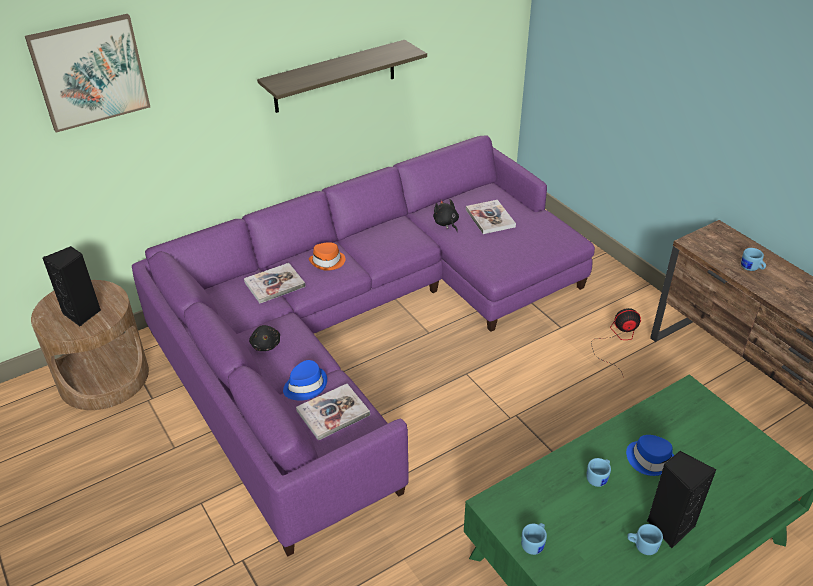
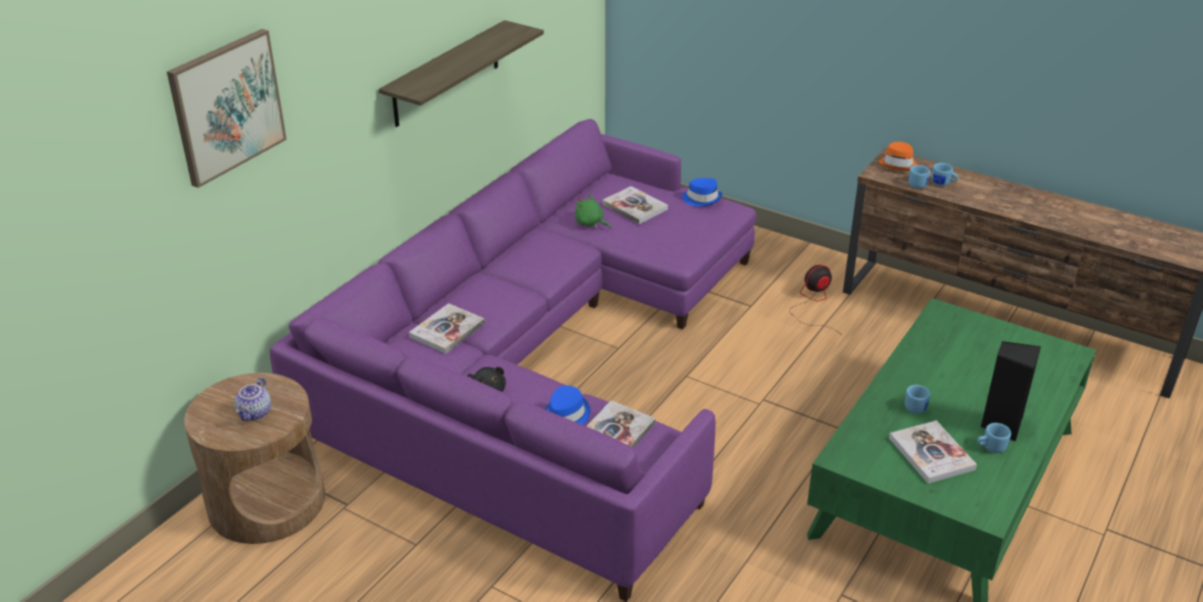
camera: 25 degrees left, 5 degrees down
(83, 313) = (255, 413): black speaker -> teapot
(328, 262) = (490, 292): orange hat -> orange hat (898, 164)
(446, 223) = (590, 223): black plush toy -> green plush toy
(534, 543) = (900, 476): blue mug -> blue mug (917, 184)
(580, 531) = (931, 454): none -> book
(650, 459) = (948, 377): blue hat -> blue hat (702, 198)

